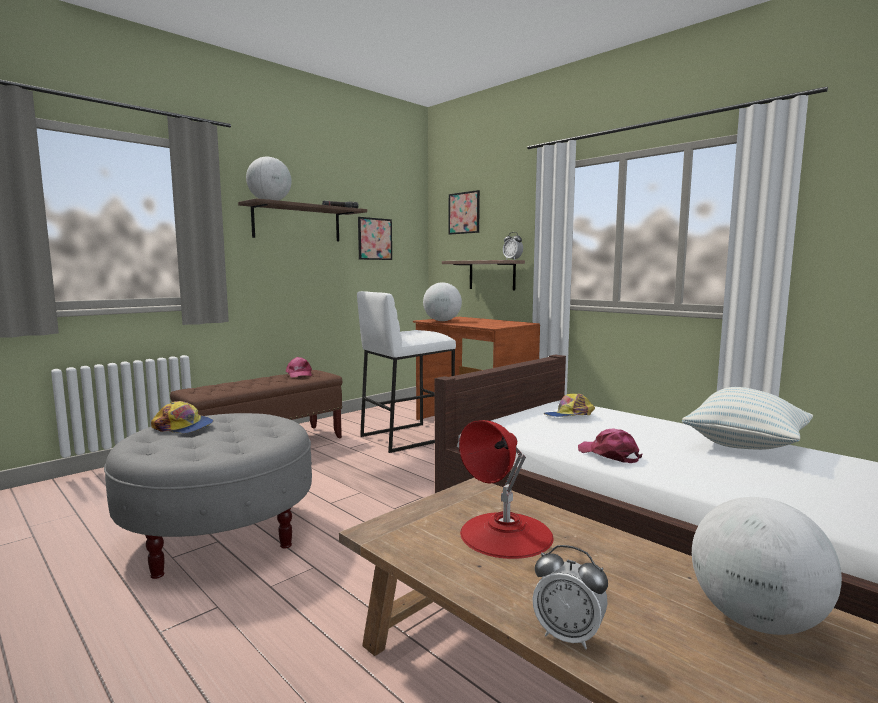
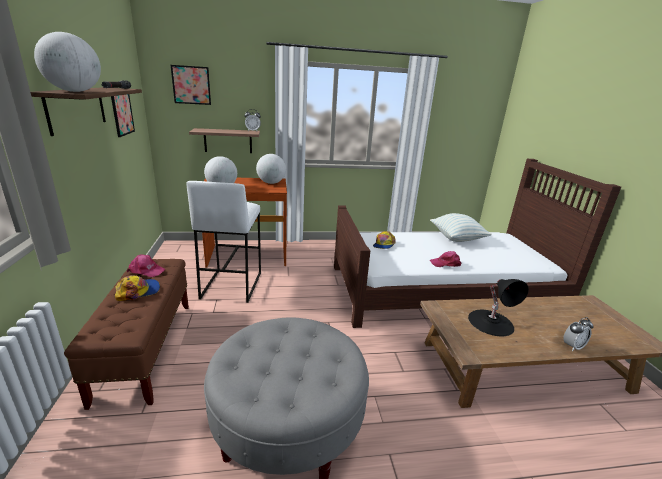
camera: 55 degrees left, 15 degrees up
(183, 427) = (249, 370): cap -> cap (138, 291)
(506, 534) = (491, 322): red table lamp -> black table lamp
(755, 620) = (570, 311): globe -> globe (271, 183)

